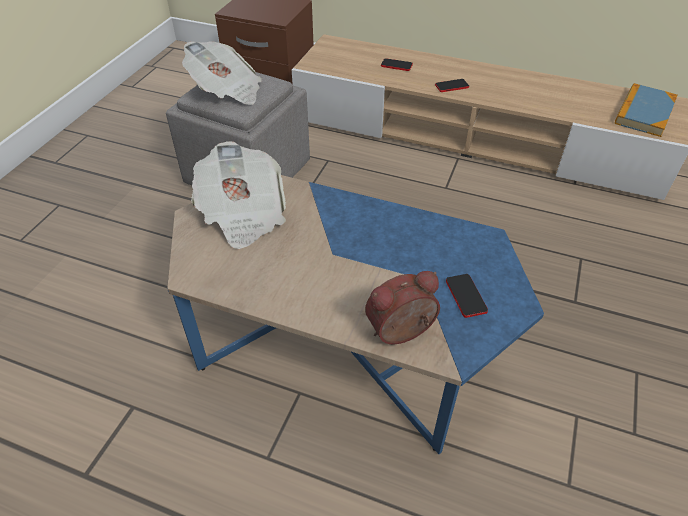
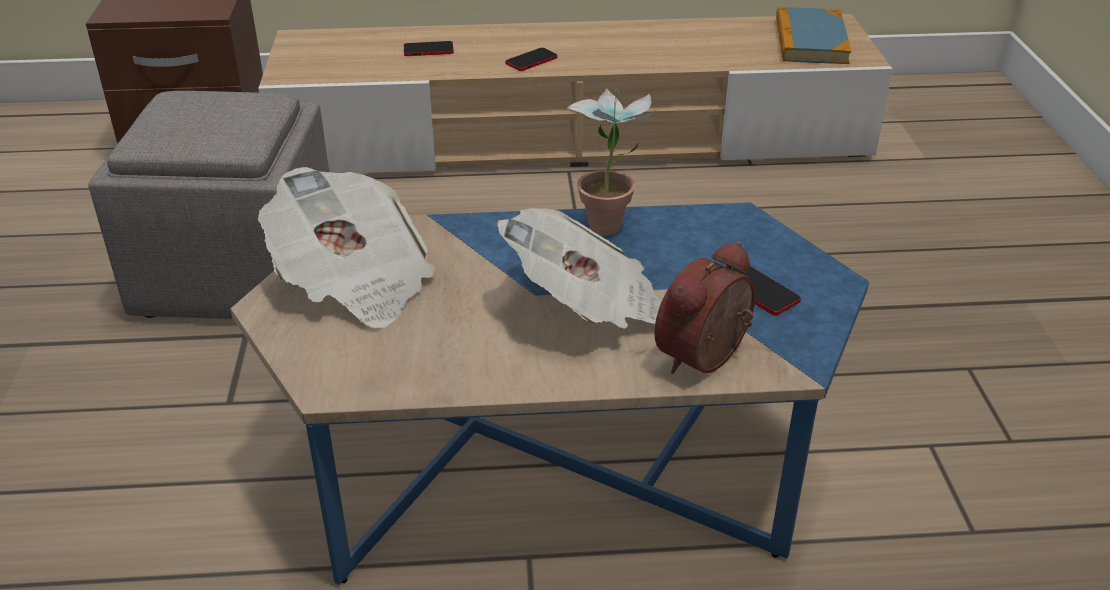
camera: 25 degrees left, 10 degrees down
(227, 91) = (194, 126): newspaper -> newspaper (589, 308)
(407, 217) = (610, 221): none -> potted plant

